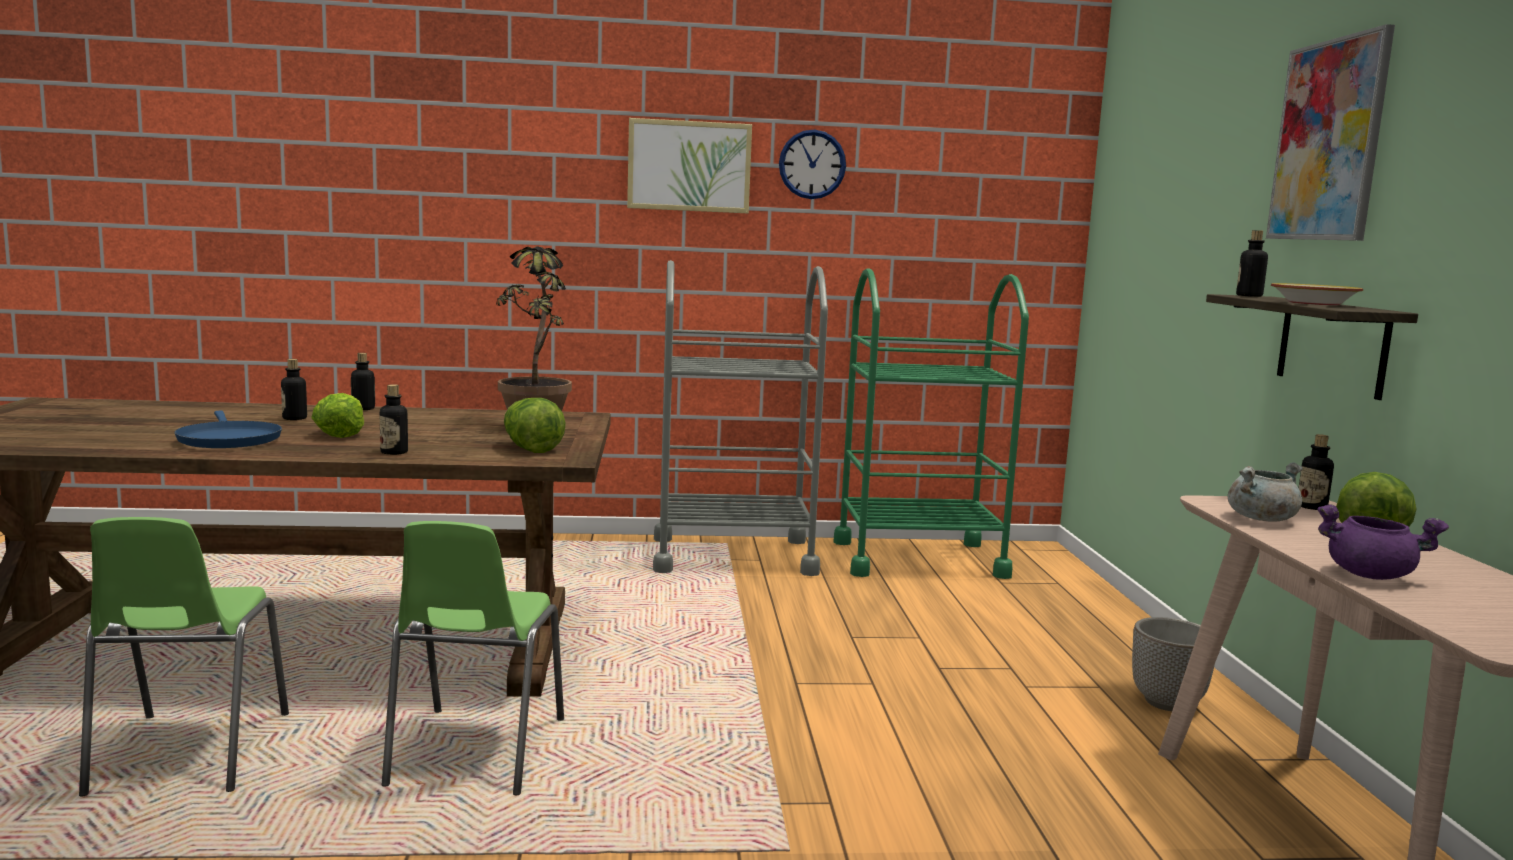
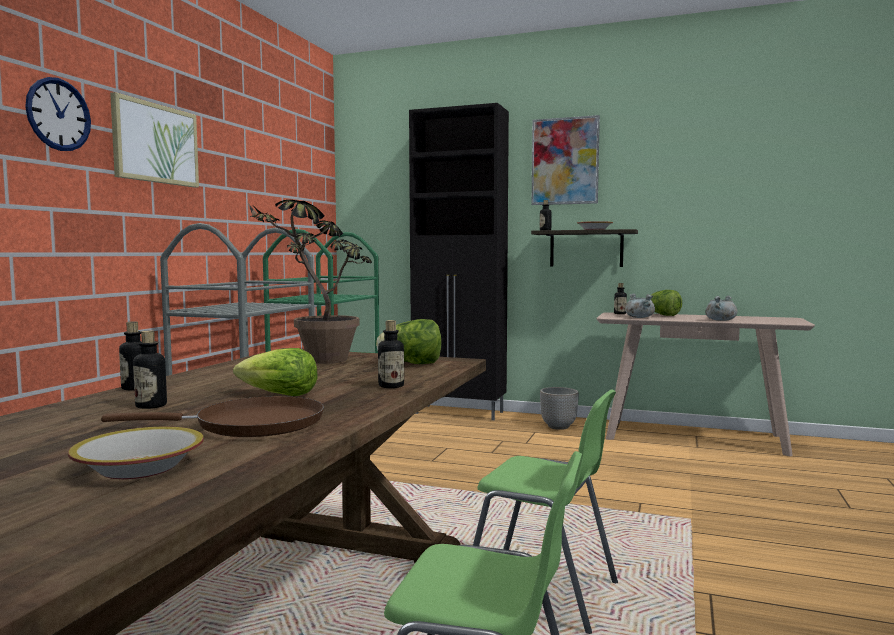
camera: 65 degrees left, 5 degrees down
(114, 436) = (138, 468): none -> bowl
(228, 439) = (250, 425): blue frying pan -> brown frying pan
(812, 164) = (226, 152): wall clock -> wall clock (58, 114)
(1114, 620) = (460, 413): none -> black cabinet
(1370, 575) = (720, 320): purple cooking pot -> grey cooking pot

